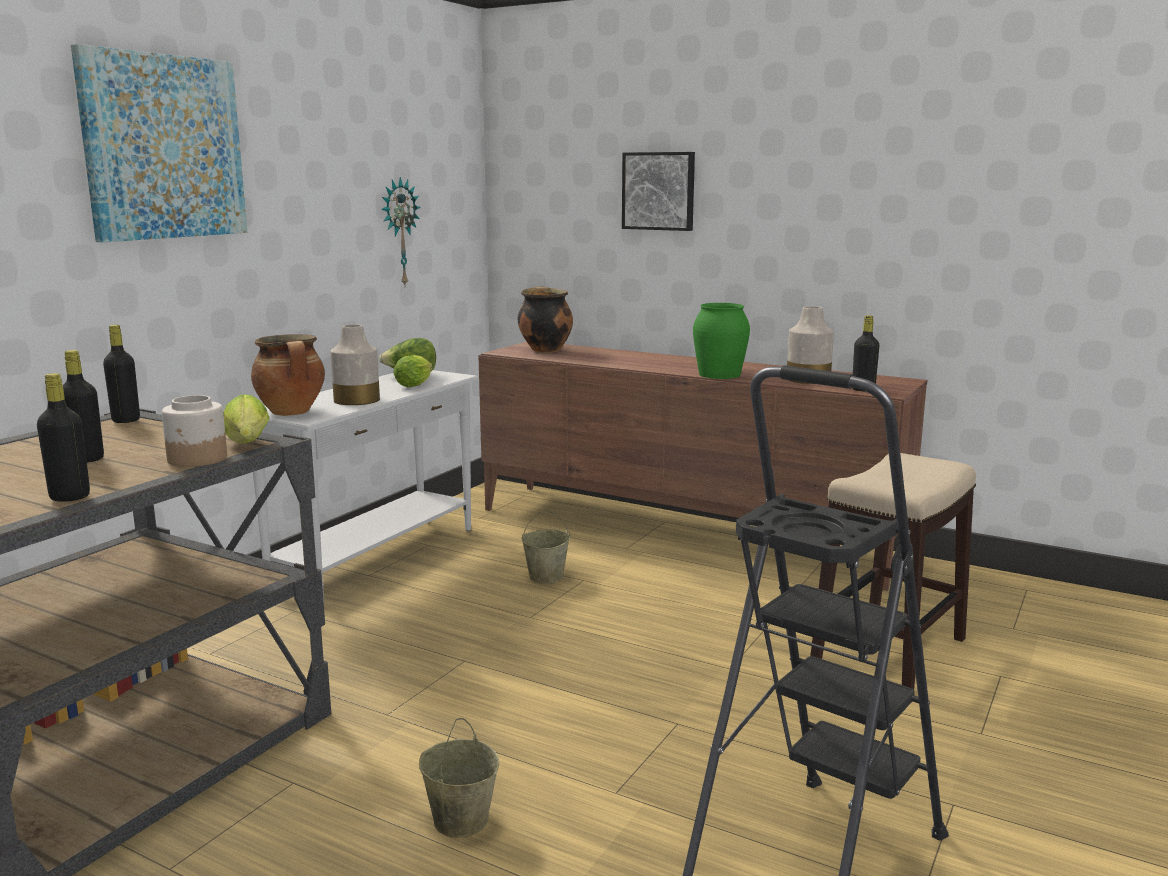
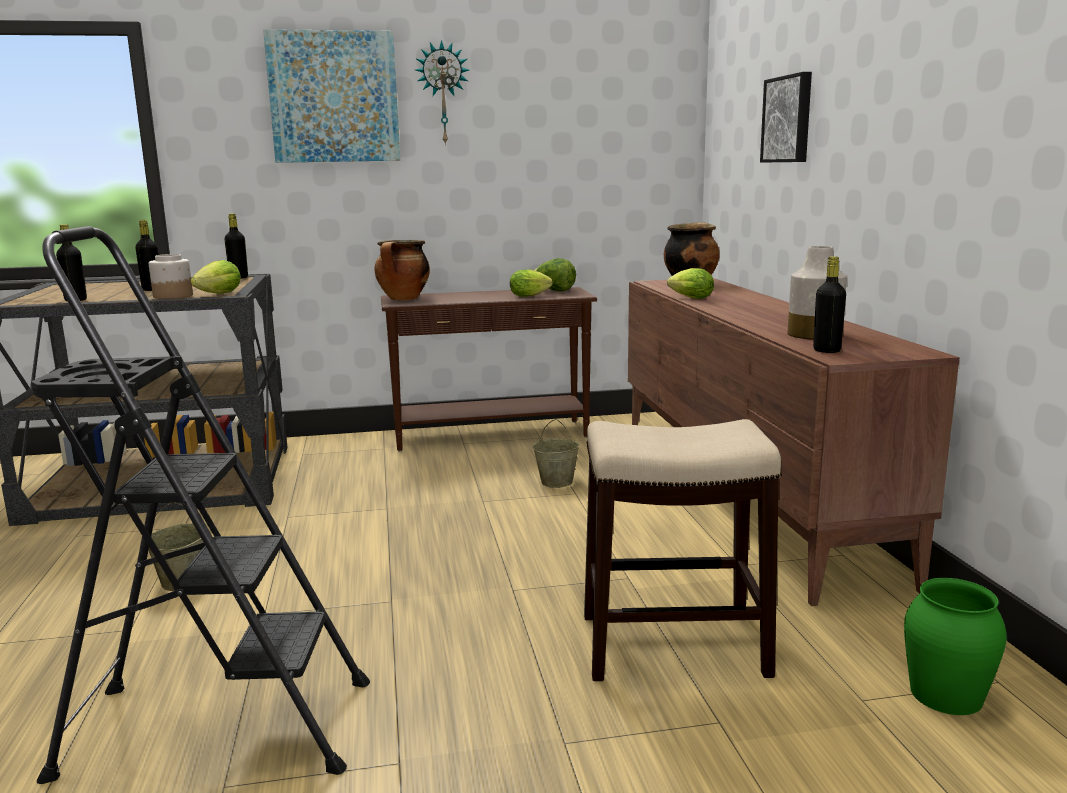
camera: 50 degrees right, 0 degrees up
(357, 400) = (462, 298): beige vase -> none
(376, 557) = (492, 435): white console table -> brown console table
(398, 232) = (576, 167): wall clock -> wall clock (443, 93)
(604, 363) = (688, 298): none -> lettuce
(719, 374) = (746, 318): green vase -> green vase (946, 694)

